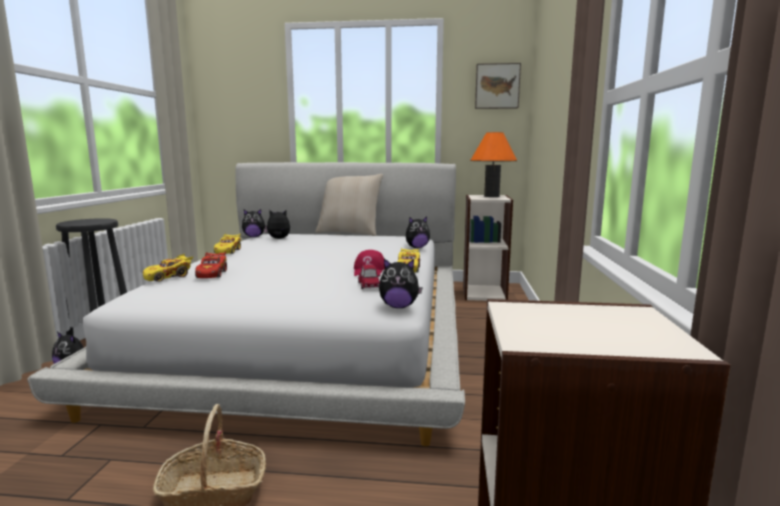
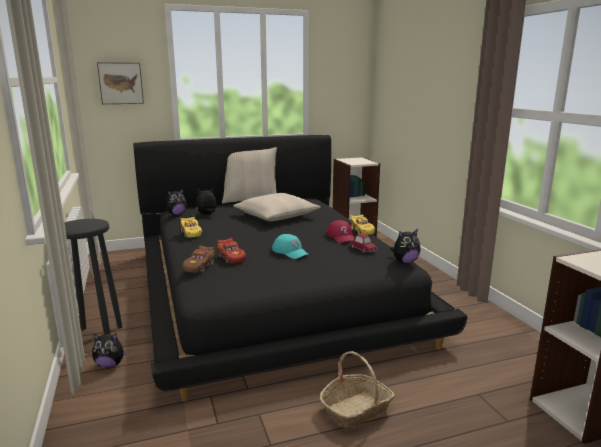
camera: 25 degrees left, 5 degrees up
(168, 277) = (199, 266): yellow toy car -> brown toy car
(281, 277) = (290, 252): none -> turquoise cap
(314, 332) = (270, 290): white bed -> black bed
(341, 246) = (276, 216): none -> beige pillow
(417, 247) = (330, 210): plush toy -> none
(491, 196) = (357, 160): orange table lamp -> none
(497, 86) = (350, 69): picture -> picture (121, 83)

